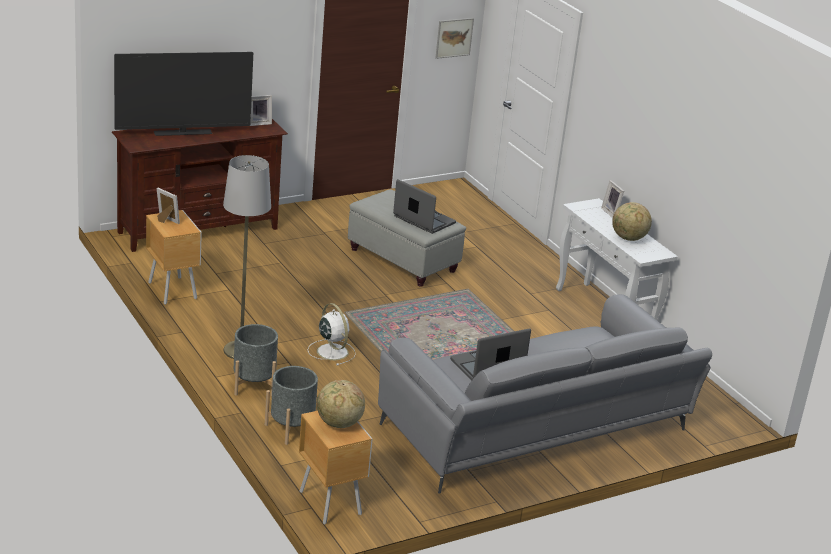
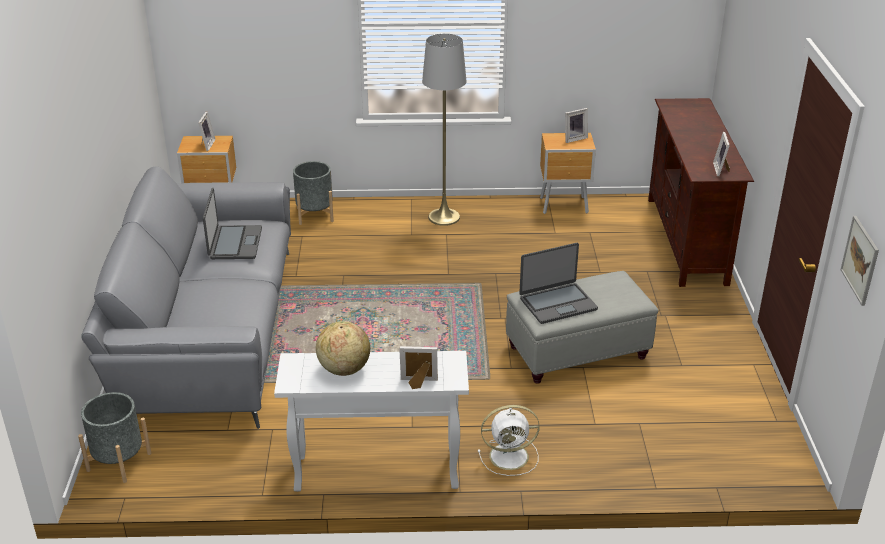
camera: 120 degrees right, 5 degrees up
(182, 133) = (698, 127): television -> none
(254, 385) = (388, 212): grey planter -> grey planter (119, 462)
(331, 351) = (415, 259): white fan -> white fan (510, 456)
(339, 424) = (206, 145): globe -> picture frame

